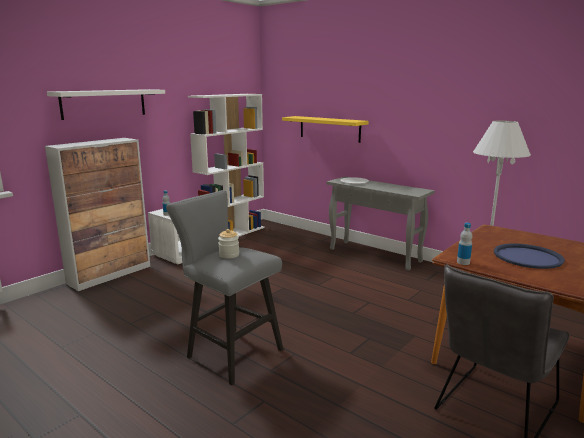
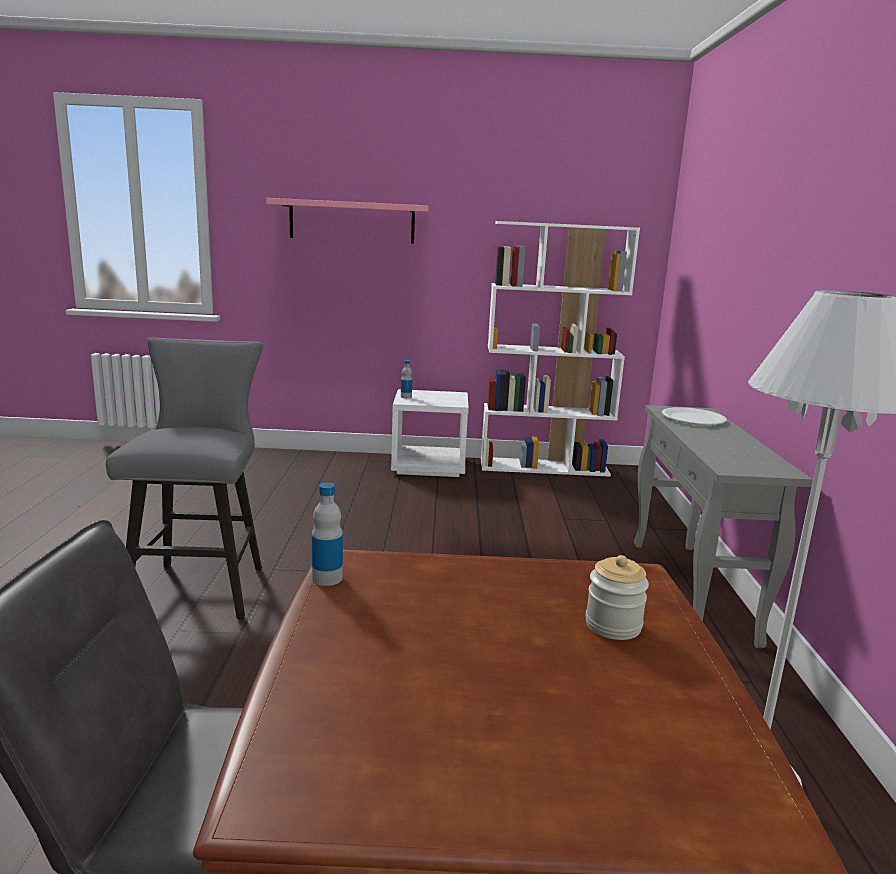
camera: 50 degrees right, 0 degrees up
(104, 103) = (352, 221): white shelf -> pink shelf
(110, 274) = (318, 456): cabinet -> none
(229, 255) = (181, 431): jar -> jar (613, 625)
(329, 129) = (718, 304): yellow shelf -> none
(527, 257) = (467, 648): blue tray -> none

